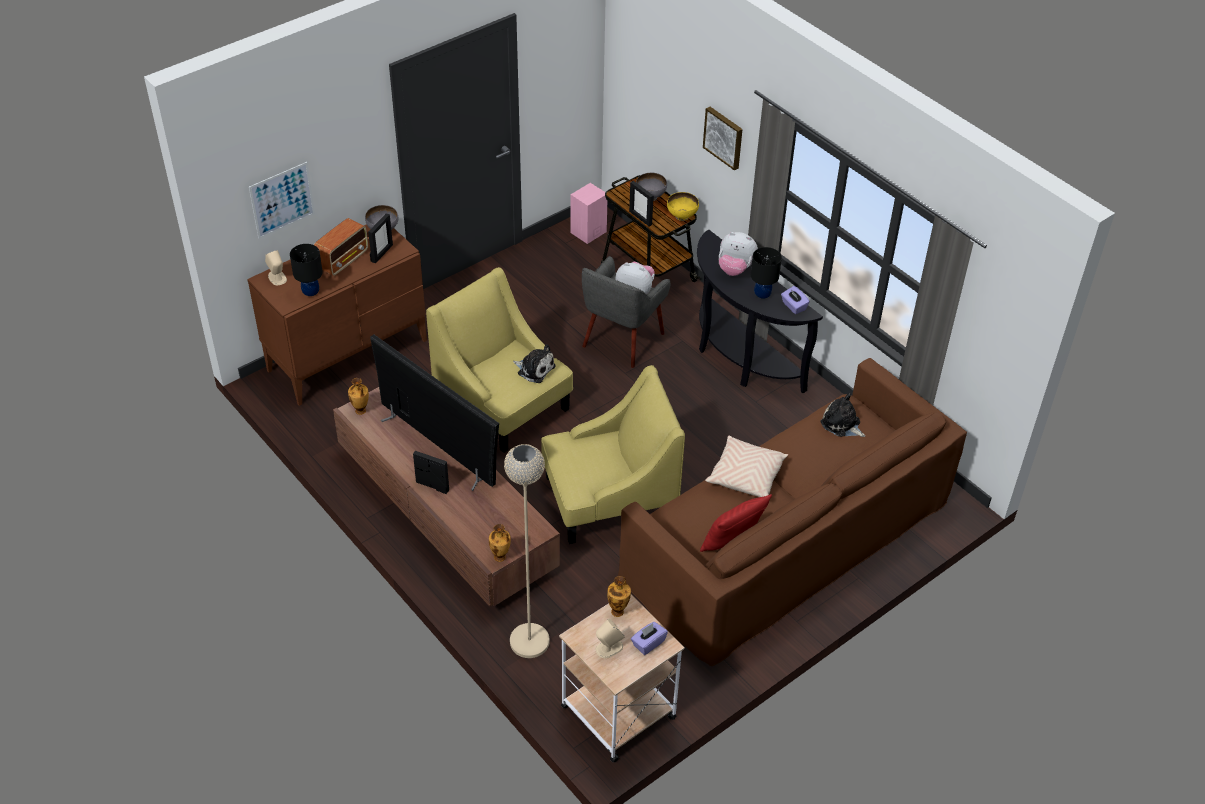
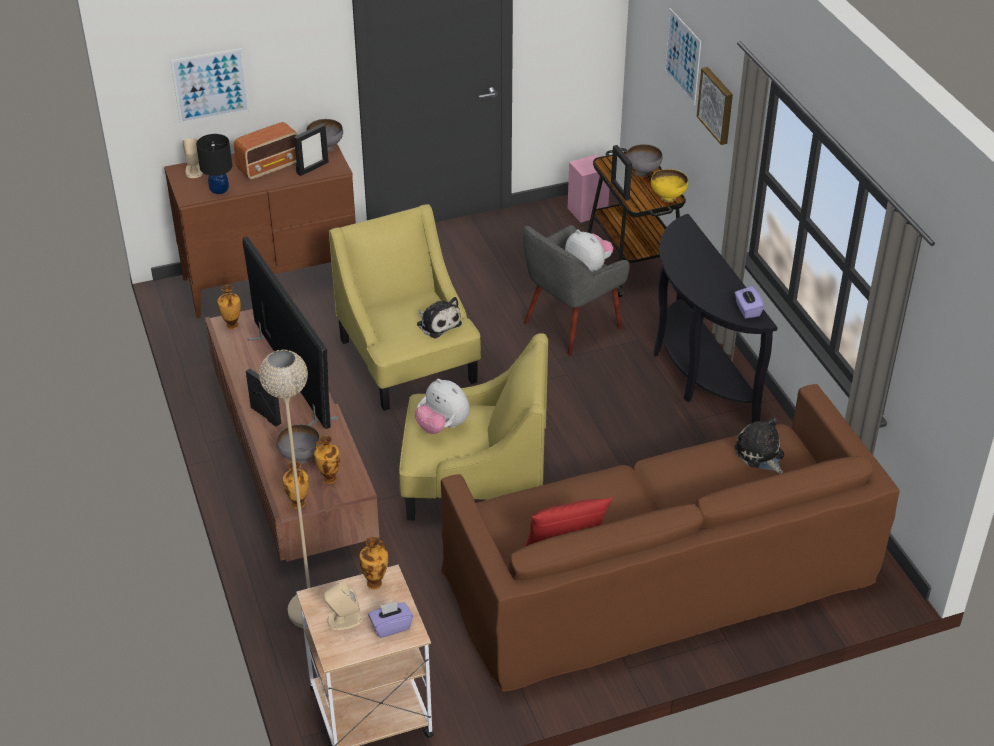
camera: 20 degrees right, 5 degrees down
(481, 516) = (300, 457): none -> grey bowl
(514, 528) = (329, 478): none -> vase
(678, 97) = (682, 56): none -> picture
(735, 269) = (698, 259): plush toy -> plush toy (442, 426)
(746, 475) = (618, 483): beige pillow -> none
(761, 295) = (715, 291): black table lamp -> none

